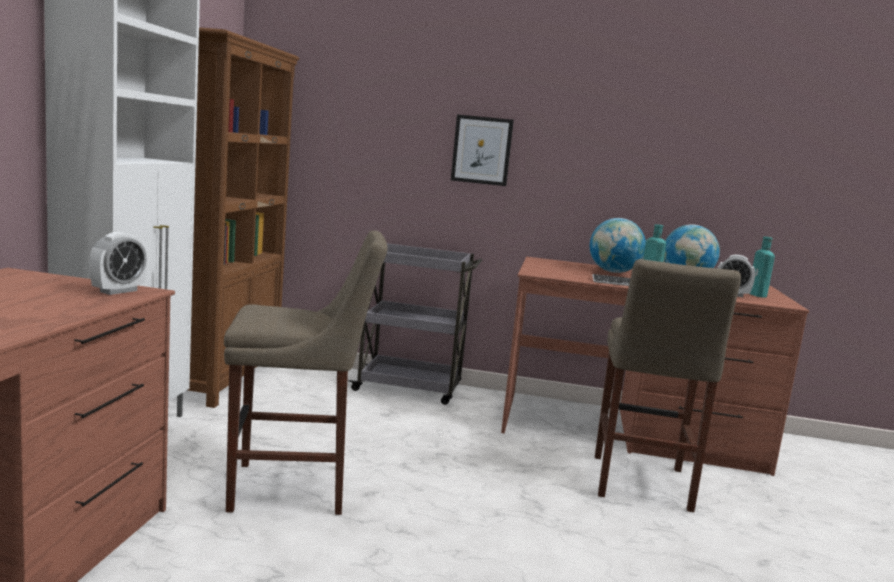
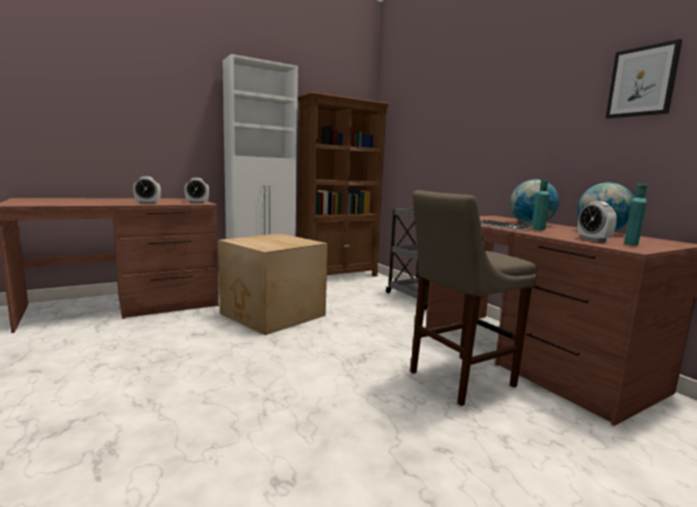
camera: 50 degrees right, 0 degrees up
(48, 314) = (147, 203): none -> alarm clock
(296, 488) = (272, 315): beige stool -> cardboard box
(481, 150) = (472, 142): picture -> picture (641, 82)

